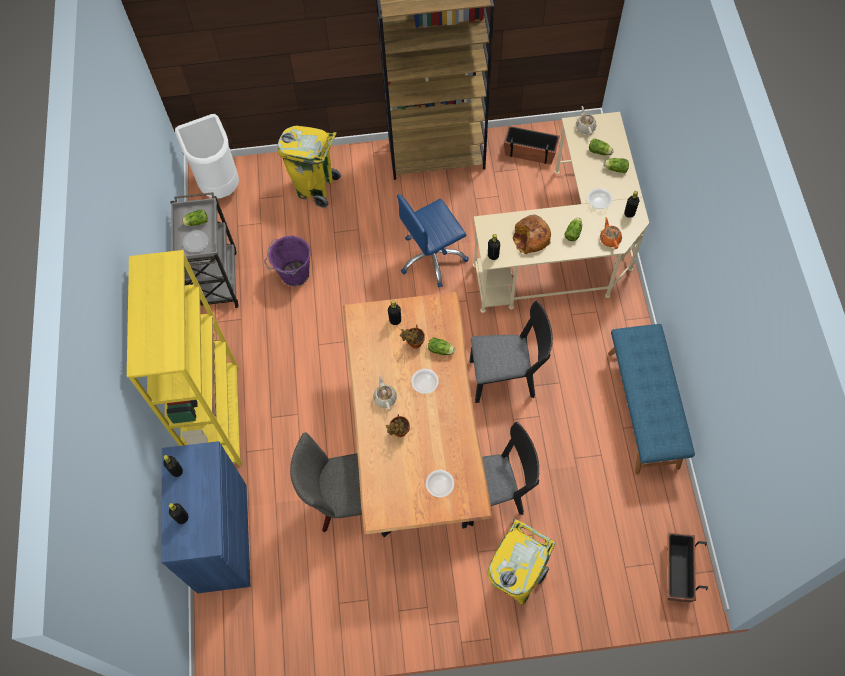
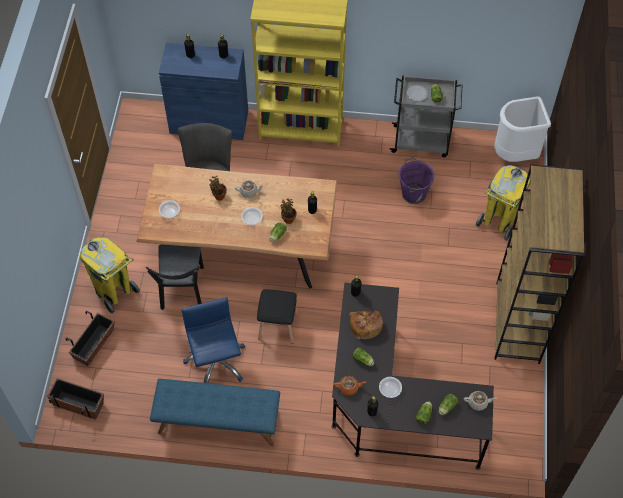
camera: 100 degrees right, 5 degrees down
(432, 258) = (406, 295): blue office chair -> blue office chair (216, 362)
(507, 377) = (277, 326): black chair -> black stool
(530, 152) = (507, 403): planter -> planter (94, 345)
(566, 248) = (391, 406): beige desk -> black desk

